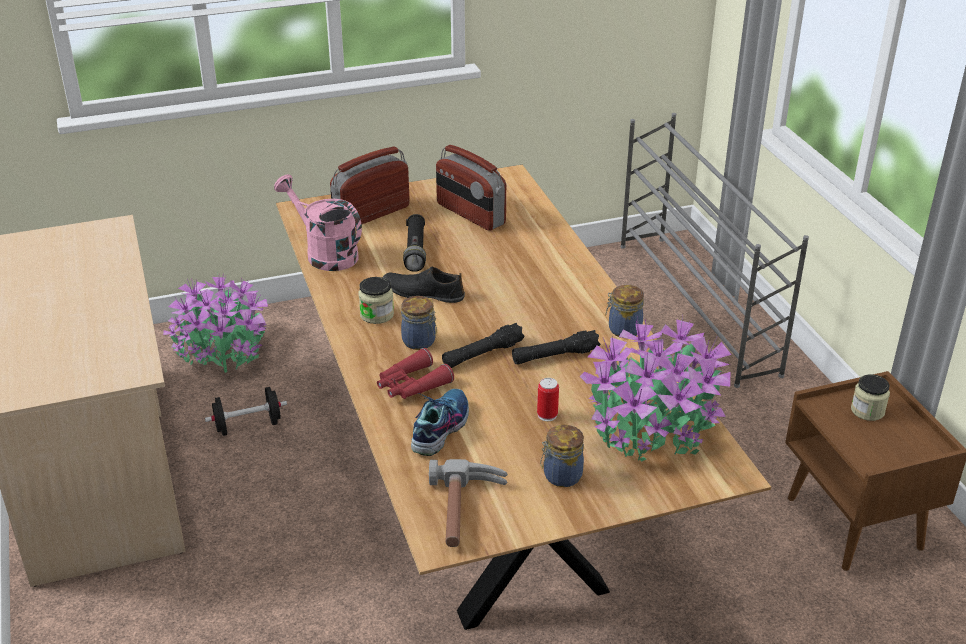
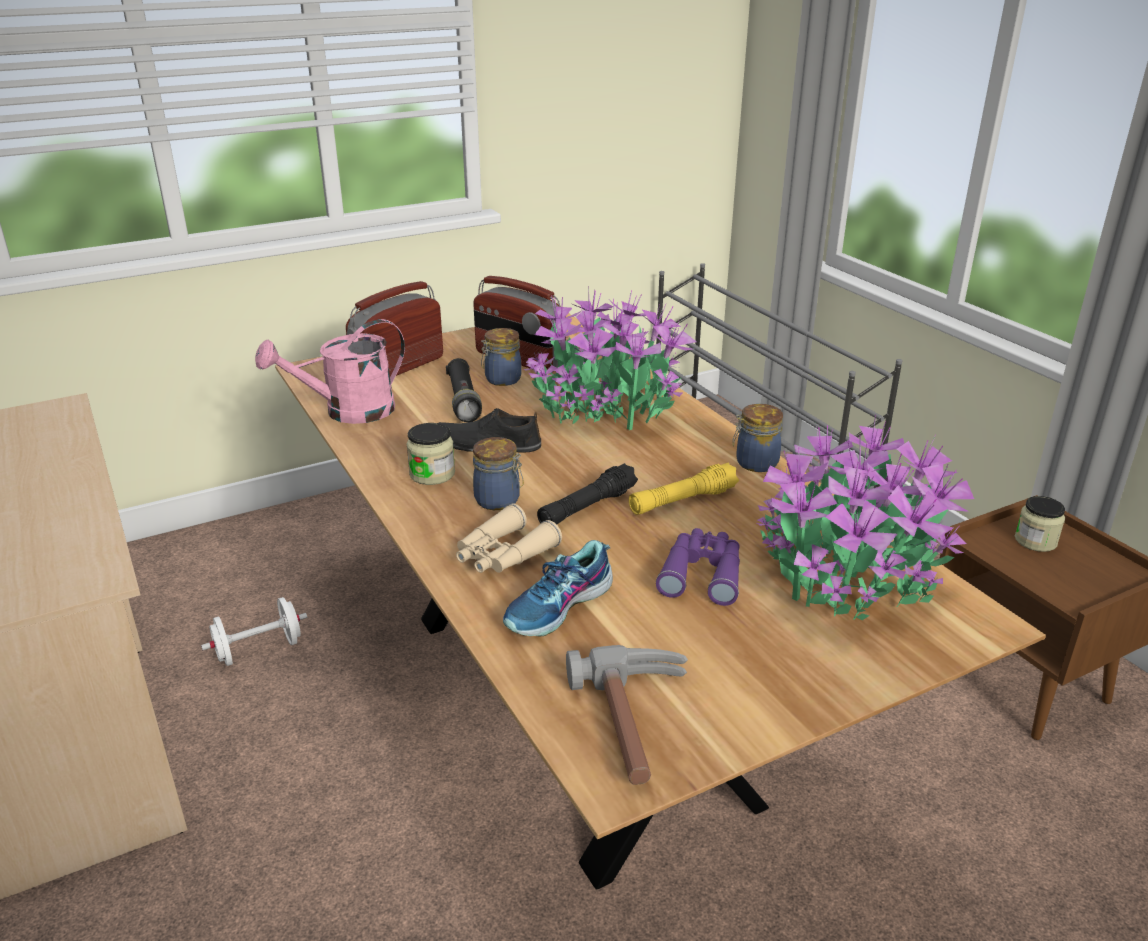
camera: 10 degrees left, 5 degrees down
(222, 351) = (217, 565): potted plant -> potted plant (605, 407)
(248, 426) = (259, 650): black dumbbell -> white dumbbell
(325, 253) = (348, 412): pink watering can -> pink watering can turned 60 degrees counterclockwise
(411, 385) = (503, 555): red binoculars -> beige binoculars
(439, 428) = (559, 607): shoe -> shoe turned 150 degrees counterclockwise
(547, 415) = (702, 574): can -> purple binoculars
(555, 356) = (682, 501): black flashlight -> yellow flashlight
(561, 476) = (756, 654): jar -> jar (501, 380)

